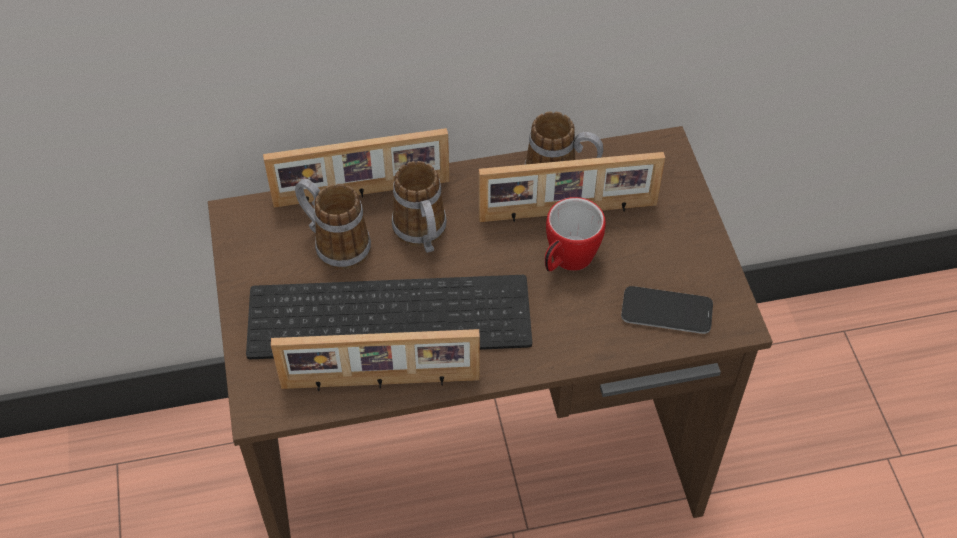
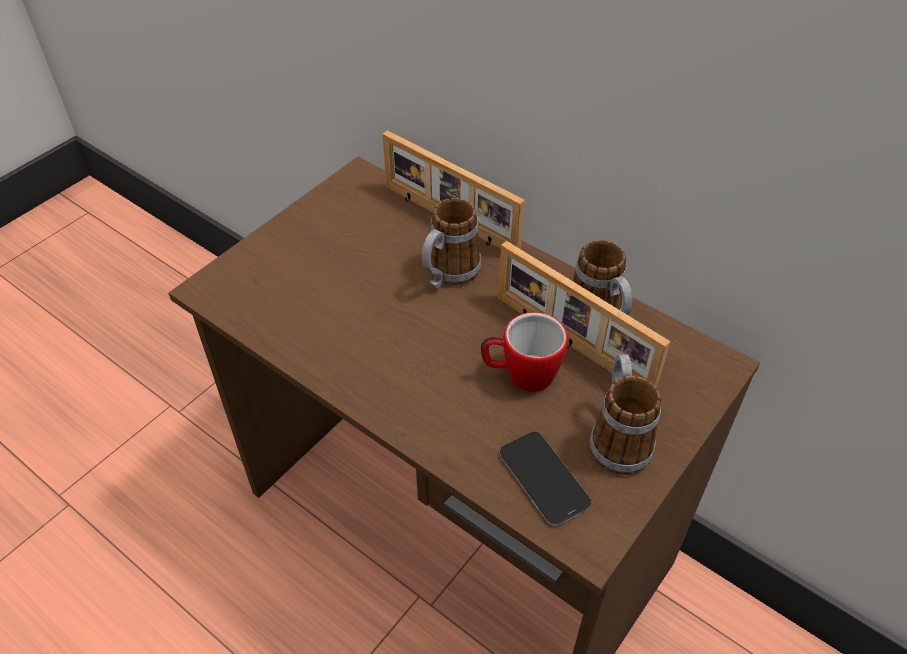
camera: 50 degrees right, 5 degrees down
(334, 243) = (388, 235): mug -> mug (617, 437)
(380, 383) = (286, 338): picture frame -> none
(392, 313) = (357, 304): keyboard -> none

